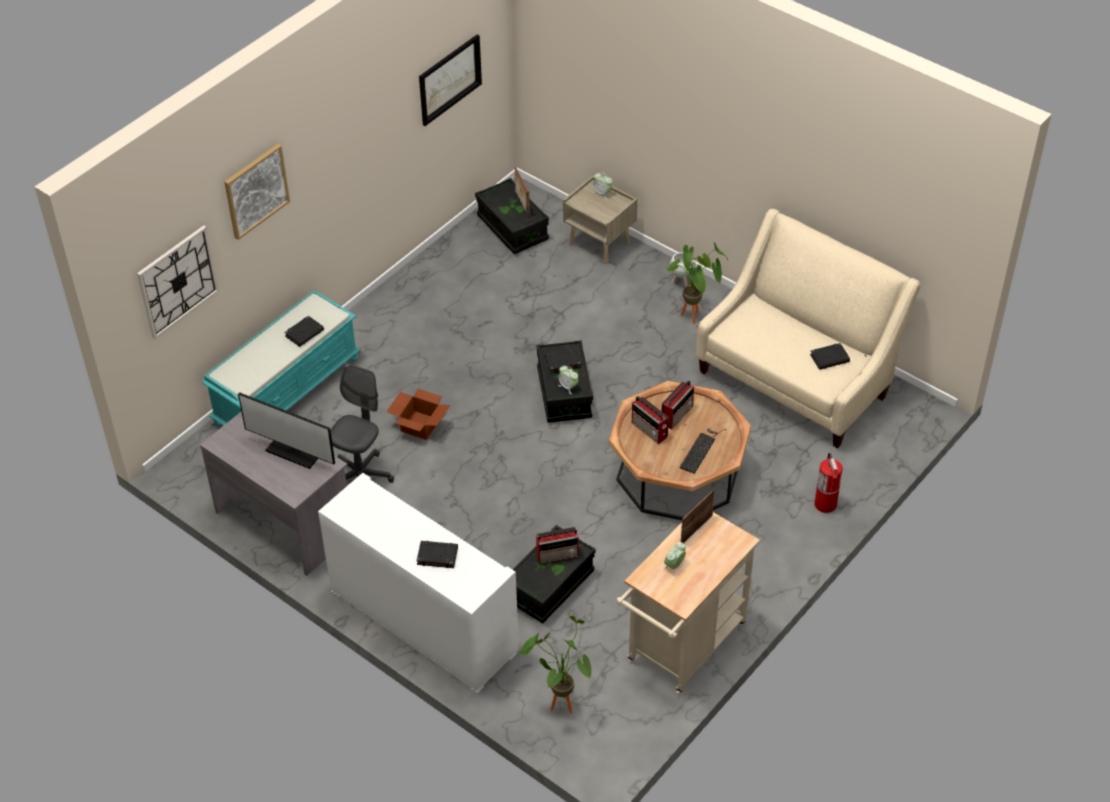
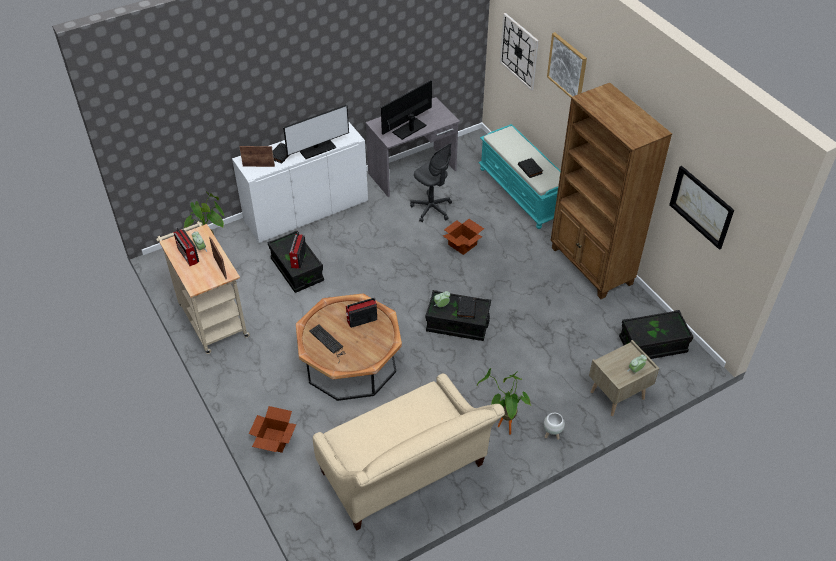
camera: 110 degrees right, 0 degrees up
(407, 297) = (591, 266): none -> brown bookcase
(407, 518) = (317, 149): none -> monitor
(521, 203) = (657, 334): picture frame -> picture frame (258, 166)
(677, 414) = (368, 340): radio -> radio (188, 256)
(825, 504) = (273, 440): fire extinguisher -> cardboard box
(830, 358) = (368, 449): black book -> none

